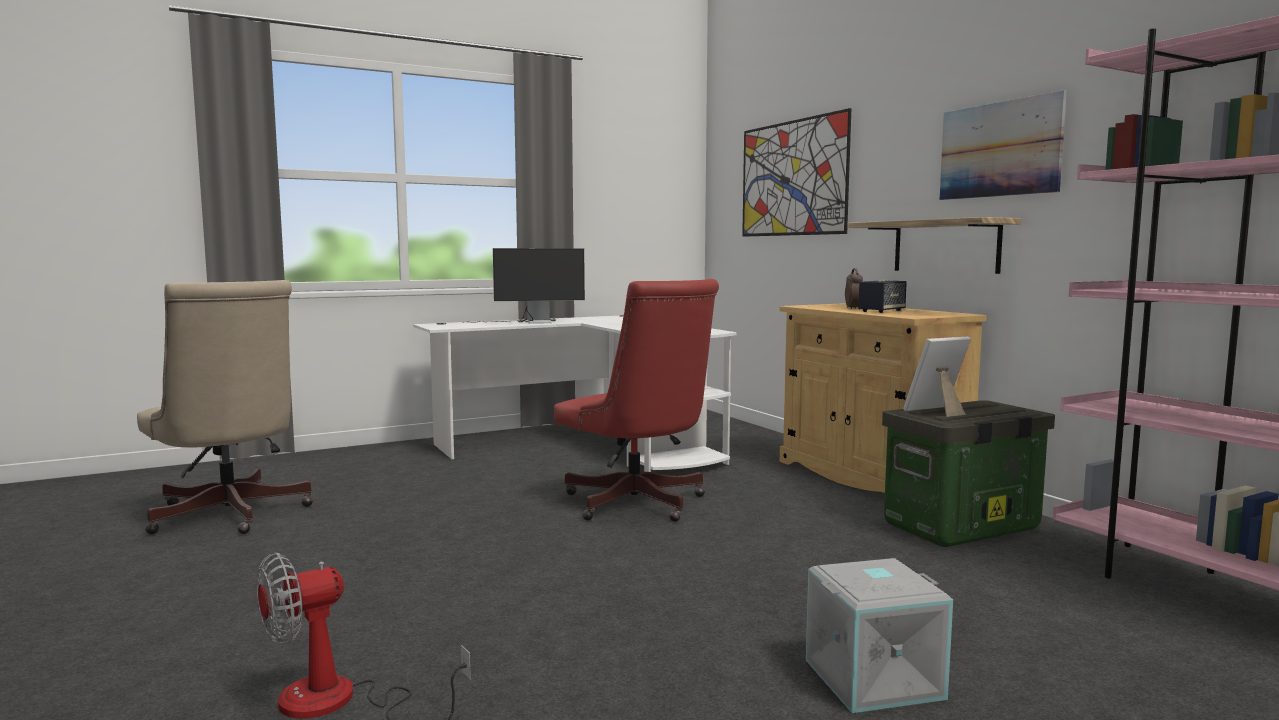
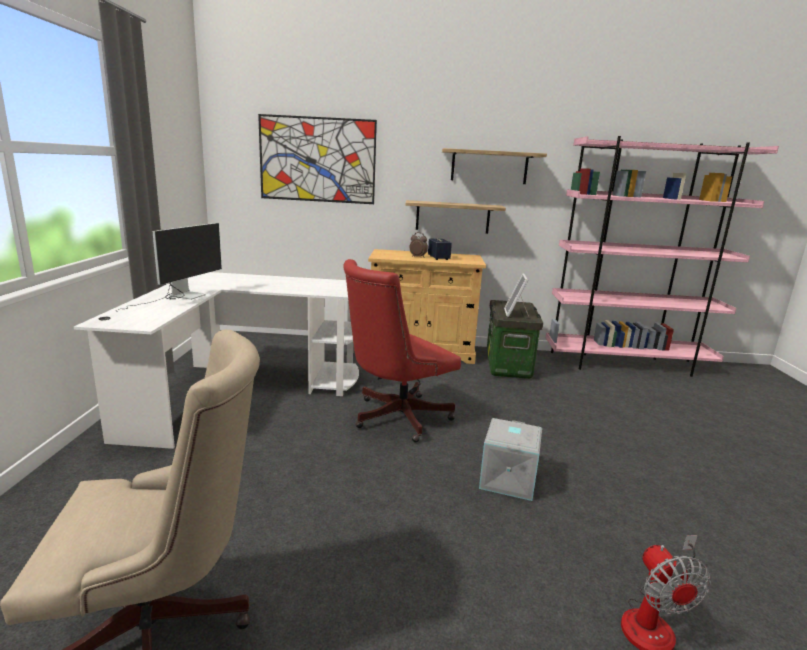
camera: 60 degrees left, 10 degrees up
(639, 505) = (395, 418): red office chair -> red office chair turned 150 degrees clockwise
(873, 677) = (655, 447): grey storage box -> grey storage box (507, 479)
(999, 149) = (489, 167): picture -> shelf

